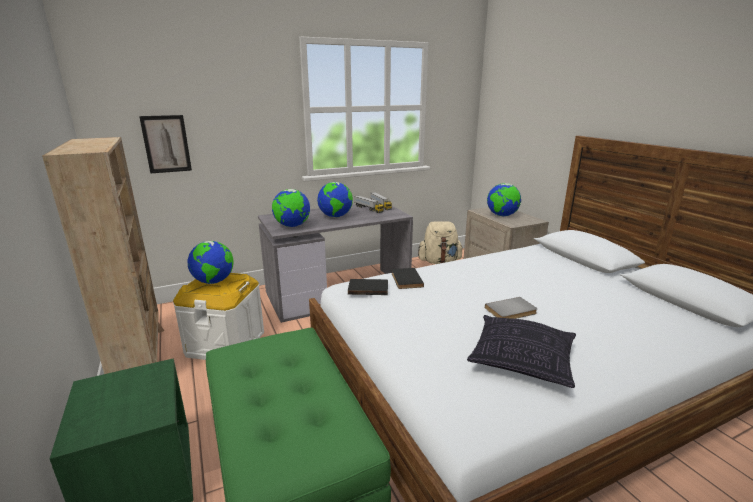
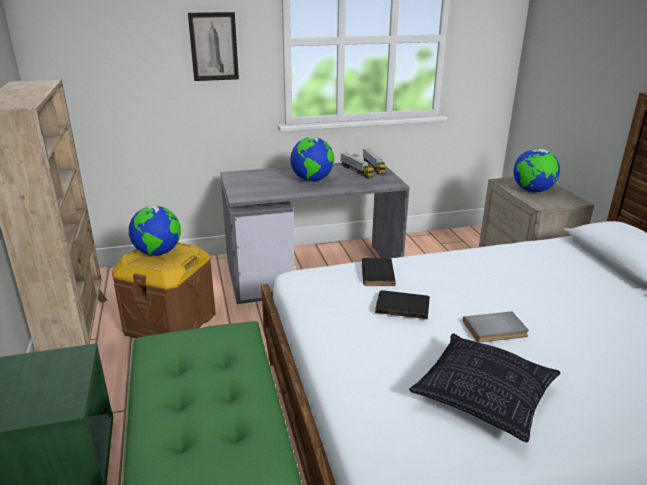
camera: 10 degrees right, 5 degrees up
(166, 144) = (117, 83): picture -> picture (214, 47)
(225, 343) = (170, 323): white storage box -> brown storage box
(292, 226) = (256, 190): globe -> none
(368, 288) = (327, 281): black book -> black book (402, 305)
(439, 262) = (451, 241): beige backpack -> none

